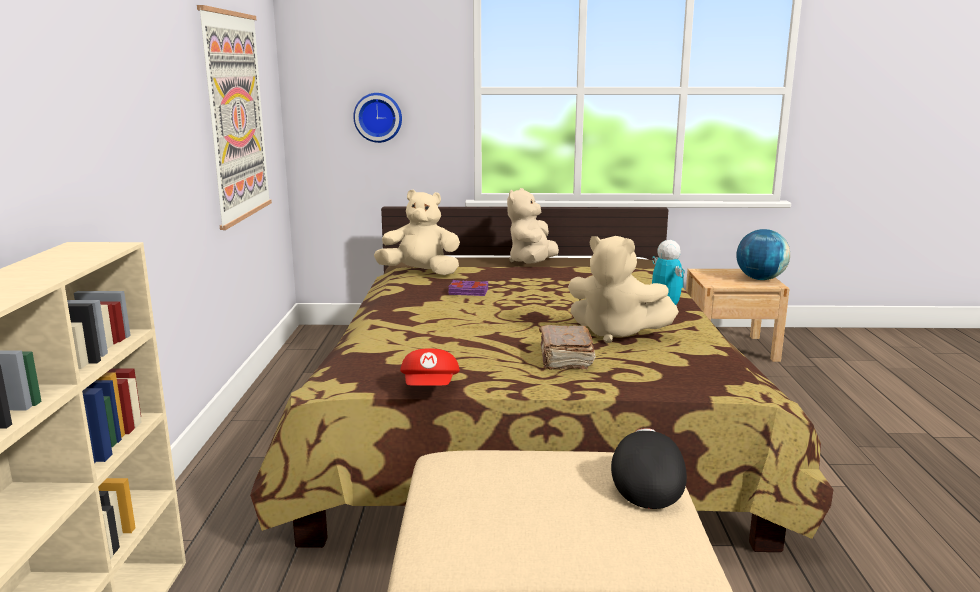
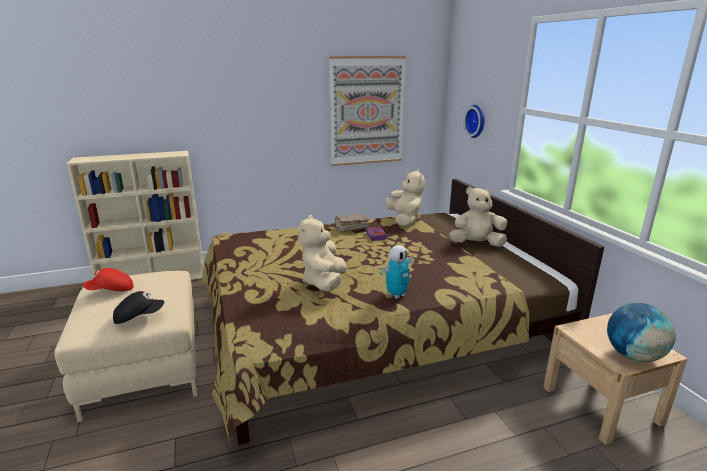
camera: 70 degrees right, 5 degrees up
(431, 388) = (223, 252): red cap -> red cap (111, 290)
(565, 359) = (271, 274): brown book -> brown book (351, 228)

